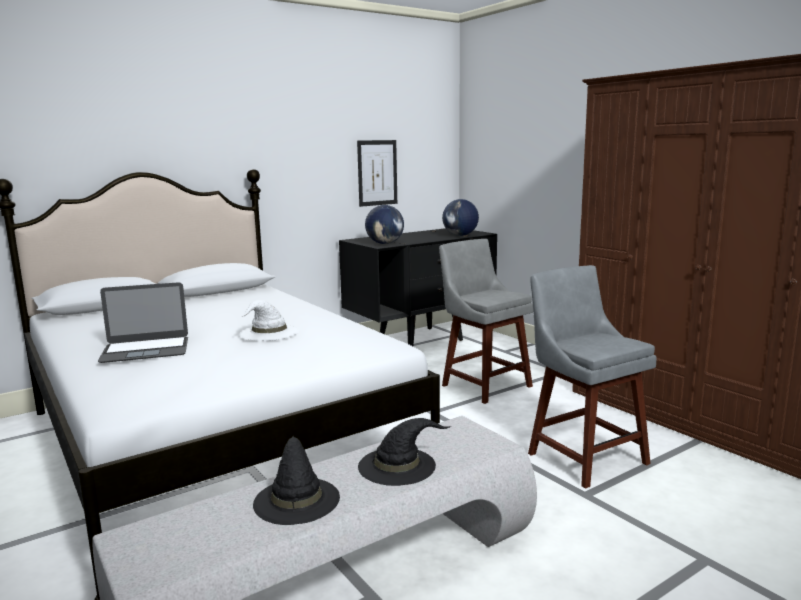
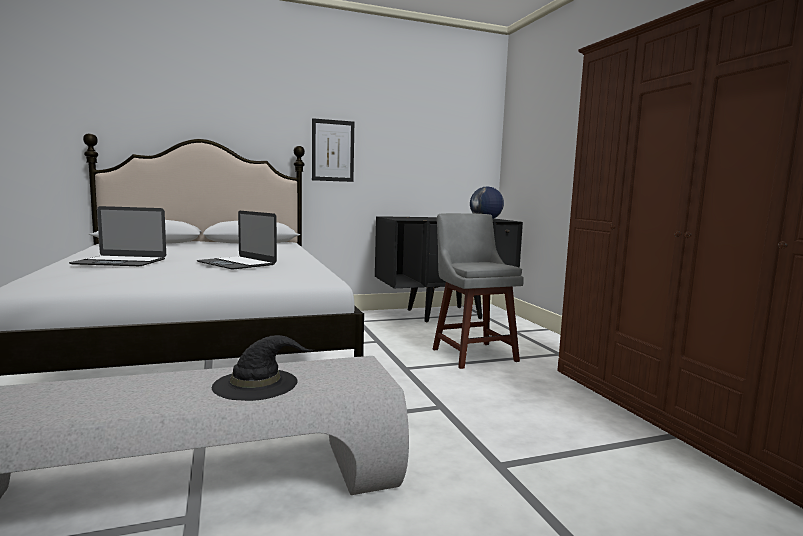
camera: 15 degrees right, 5 degrees down
(269, 332) = (237, 263): white hat -> laptop
(296, 499) = (127, 394): black hat -> none
(377, 173) = (417, 161): picture -> picture (333, 150)
(385, 243) = (409, 219): globe -> none
(583, 456) = (525, 428): grey chair -> none

